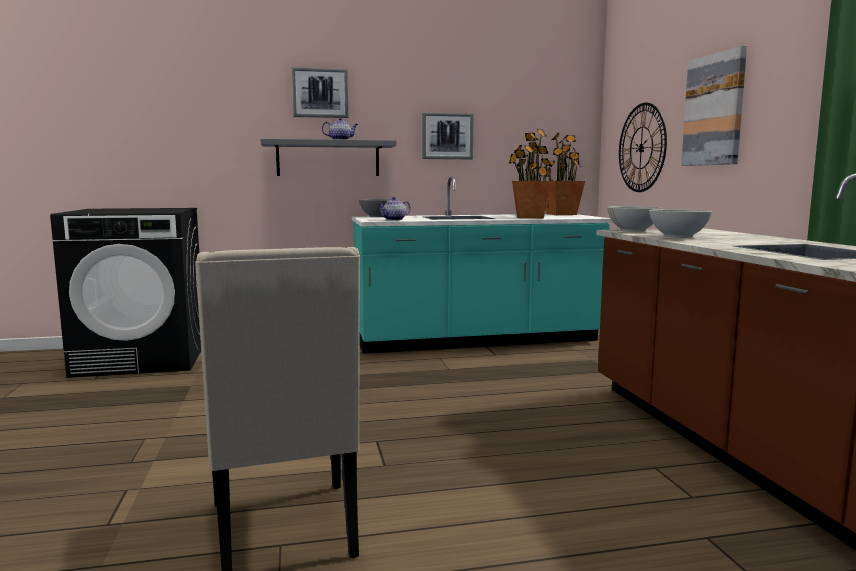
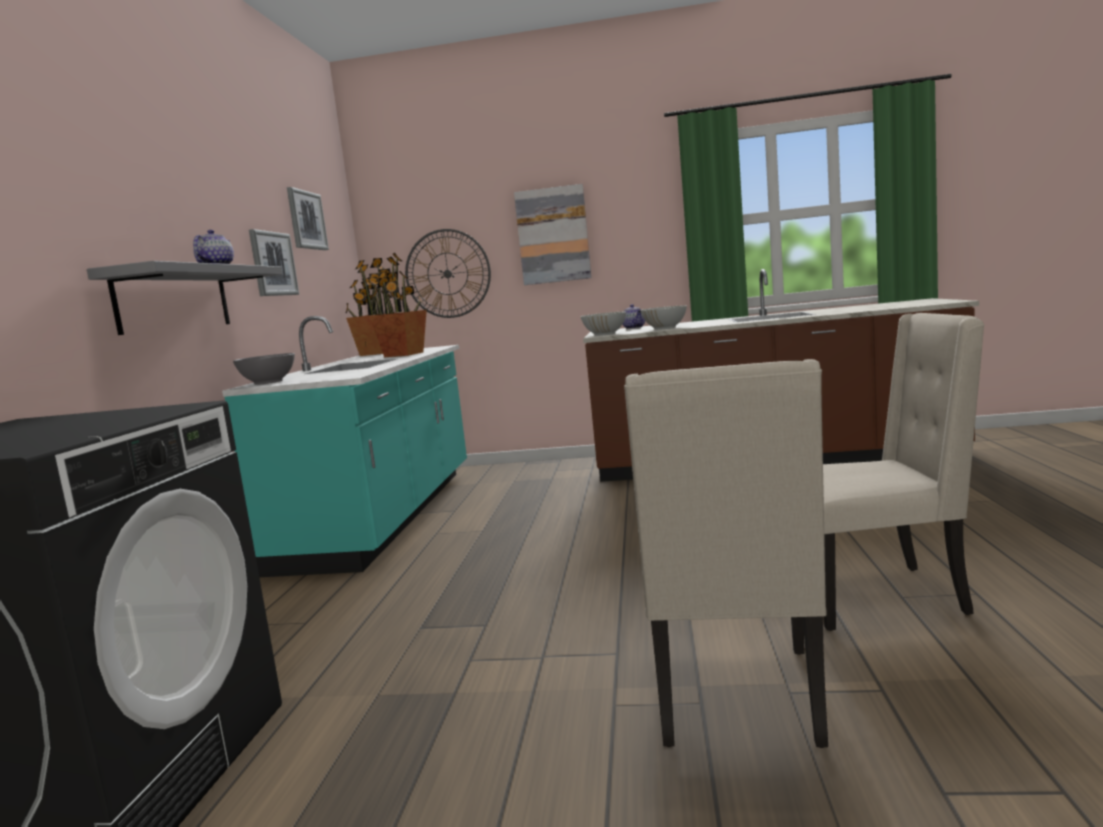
camera: 70 degrees left, 0 degrees up
(130, 472) = (736, 698): none -> beige chair
(320, 93) = (145, 186): picture -> picture (306, 220)
(394, 220) = (350, 373): teapot -> teapot (634, 328)

